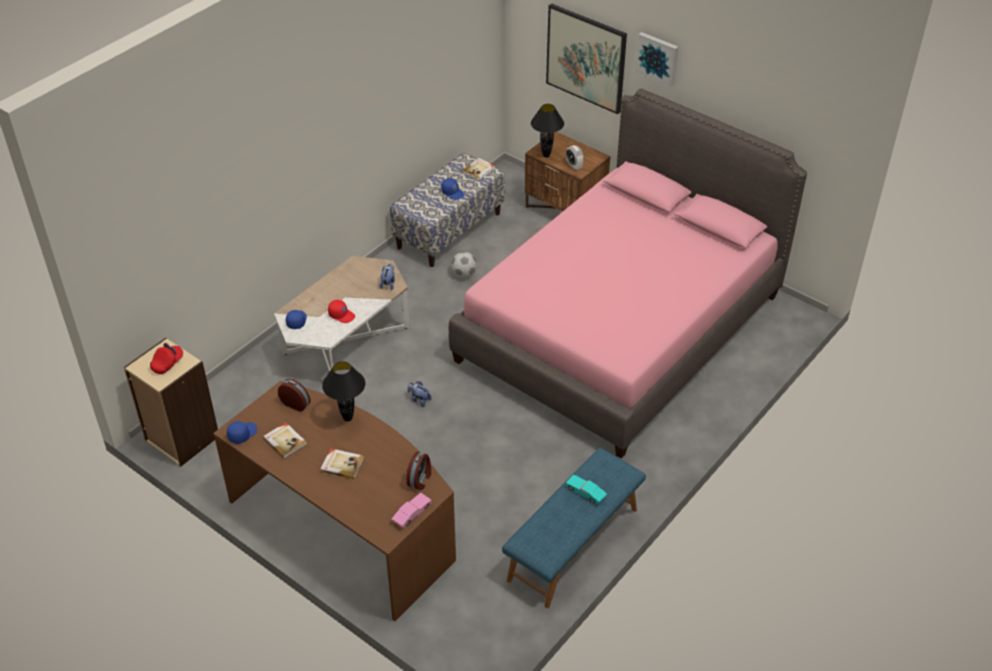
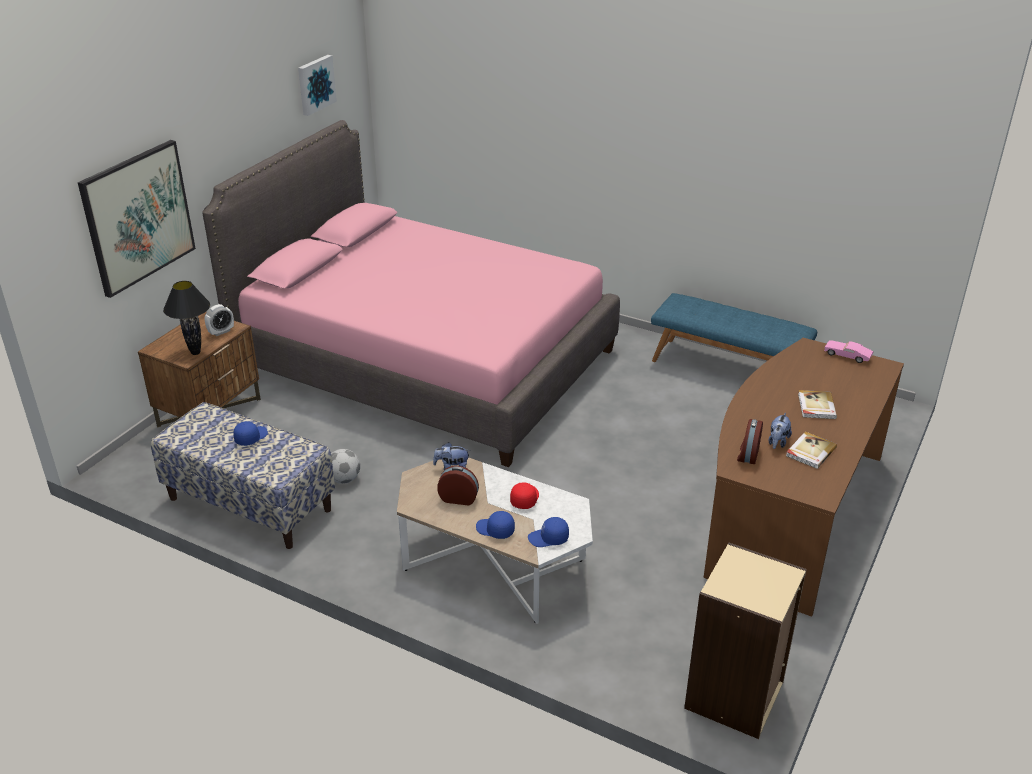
camera: 100 degrees left, 10 degrees down
(167, 364) = (750, 576): red cap -> none
(242, 434) = (820, 487): blue cap -> blue cap (495, 530)
(347, 418) = (748, 413): black table lamp -> none
(419, 400) = (580, 485): plush toy -> plush toy (777, 442)
(420, 479) = (802, 357): alarm clock -> alarm clock (459, 498)
(478, 170) = (198, 421): book -> none
(586, 492) = (716, 314): turquoise toy car -> none
(657, 58) = (207, 140): picture -> picture (315, 84)

